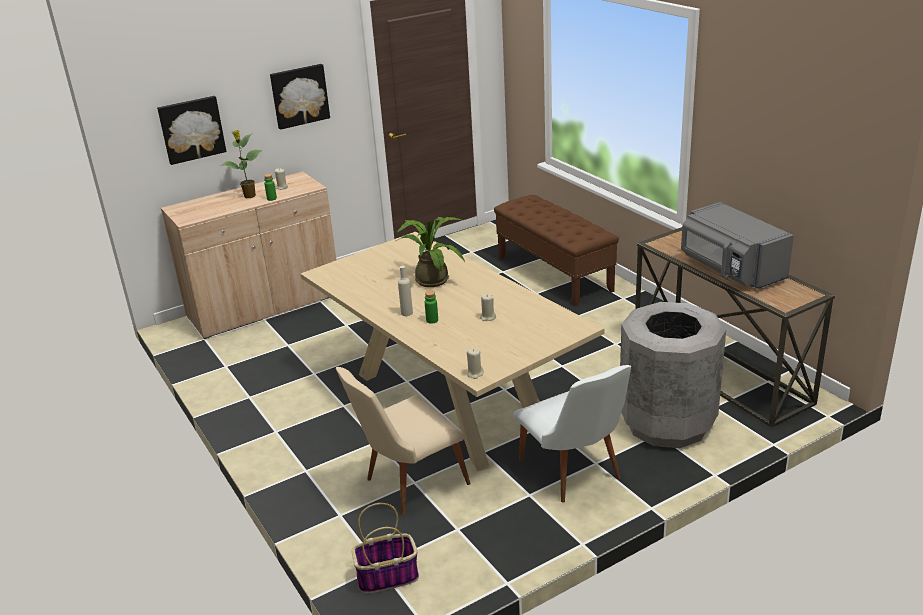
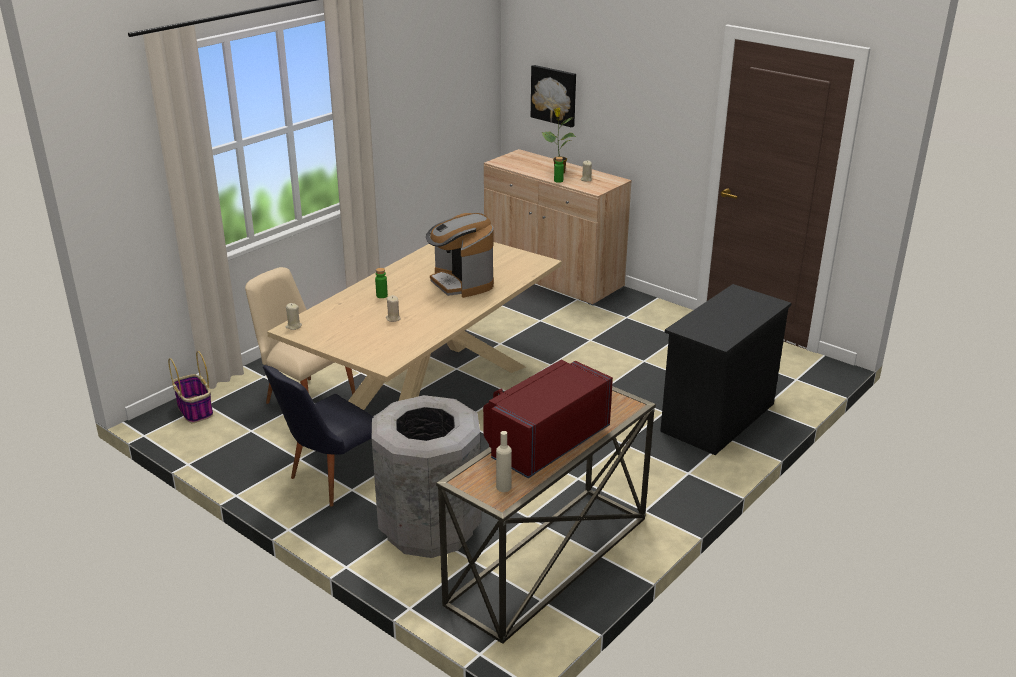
camera: 70 degrees right, 0 degrees up
(299, 96) = (645, 106): picture -> none
(407, 313) = (392, 283): beige bottle -> beige bottle (503, 487)
(431, 278) = (461, 283): potted plant -> coffee machine
(554, 274) = (717, 417): brown bench -> black dresser
(574, 475) = (331, 479): white chair -> black chair
(730, 269) = (544, 441): grey microwave -> red microwave

